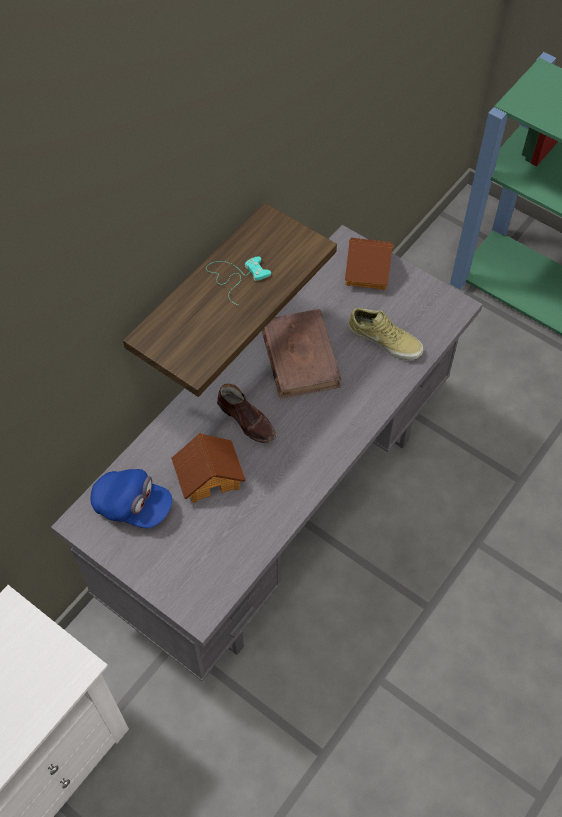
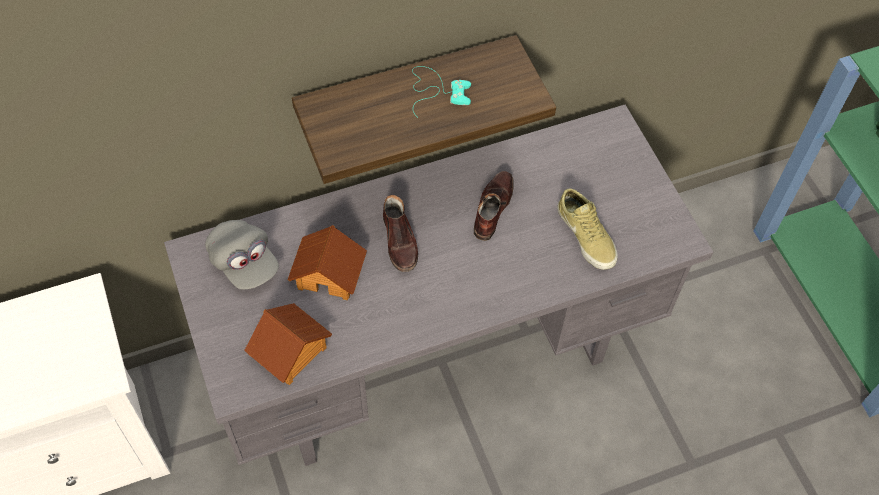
camera: 30 degrees right, 0 degrees up
(133, 506) = (244, 263): blue cap -> grey cap
(300, 356) = (492, 208): brown book -> brown shoe
(368, 271) = (619, 161): toy house -> toy house (290, 351)

